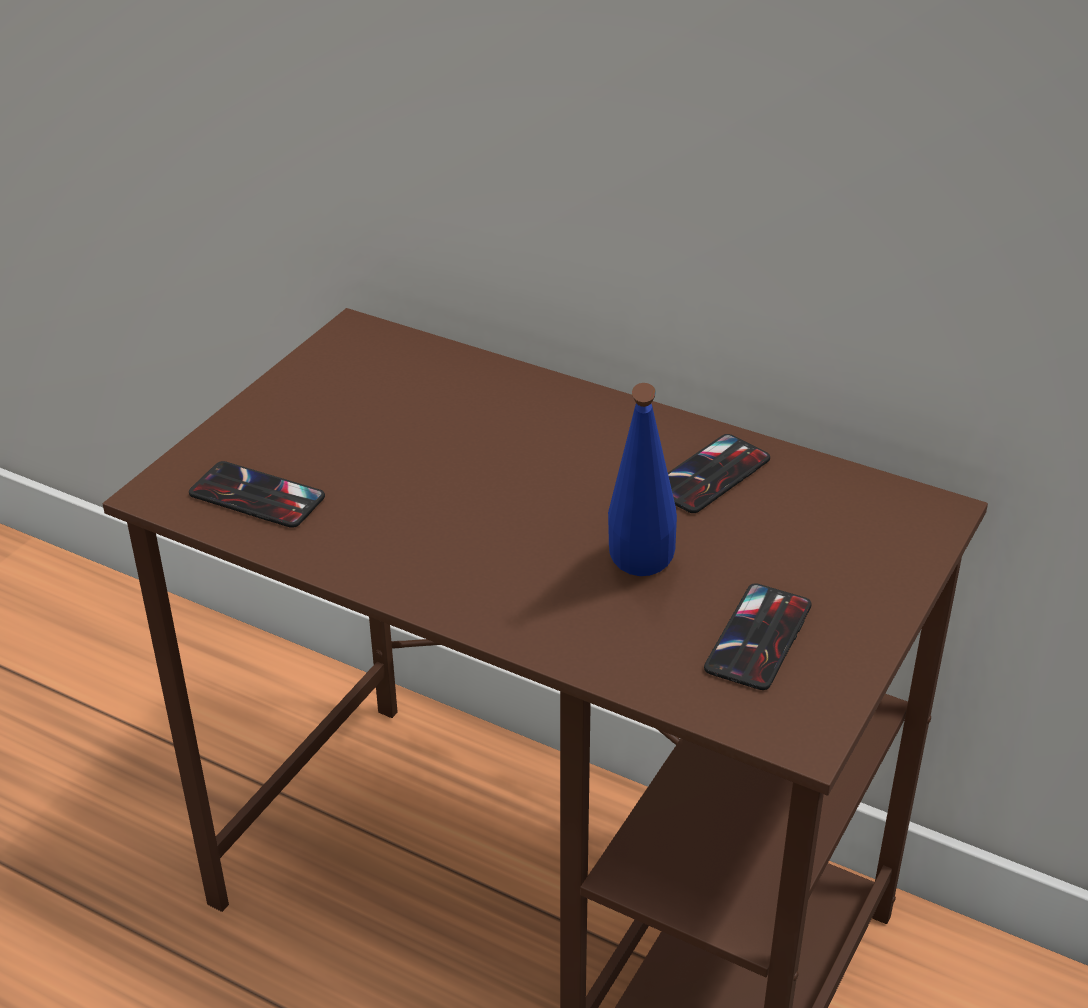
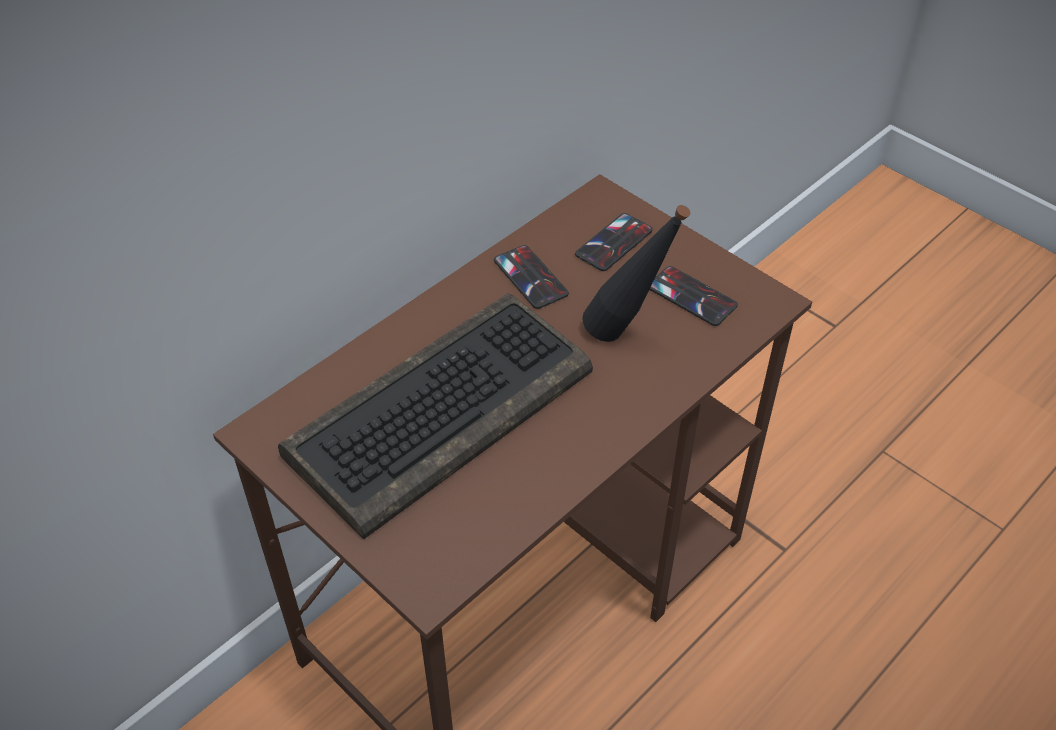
camera: 75 degrees left, 10 degrees up
(256, 496) = (459, 525): phone -> phone (614, 243)
(433, 448) = (441, 410): none -> keyboard
(639, 582) = (627, 336): blue bottle -> black bottle

